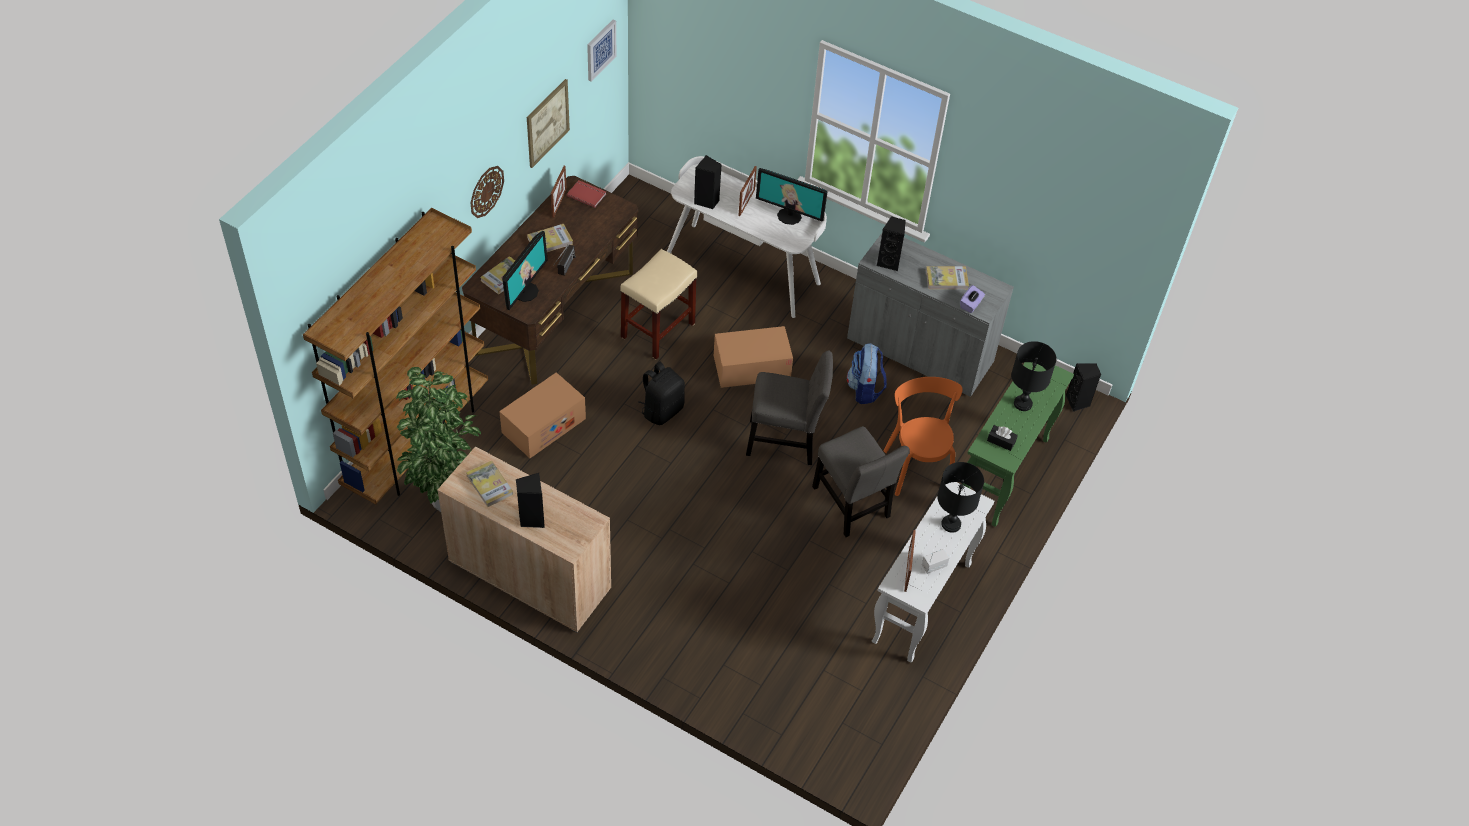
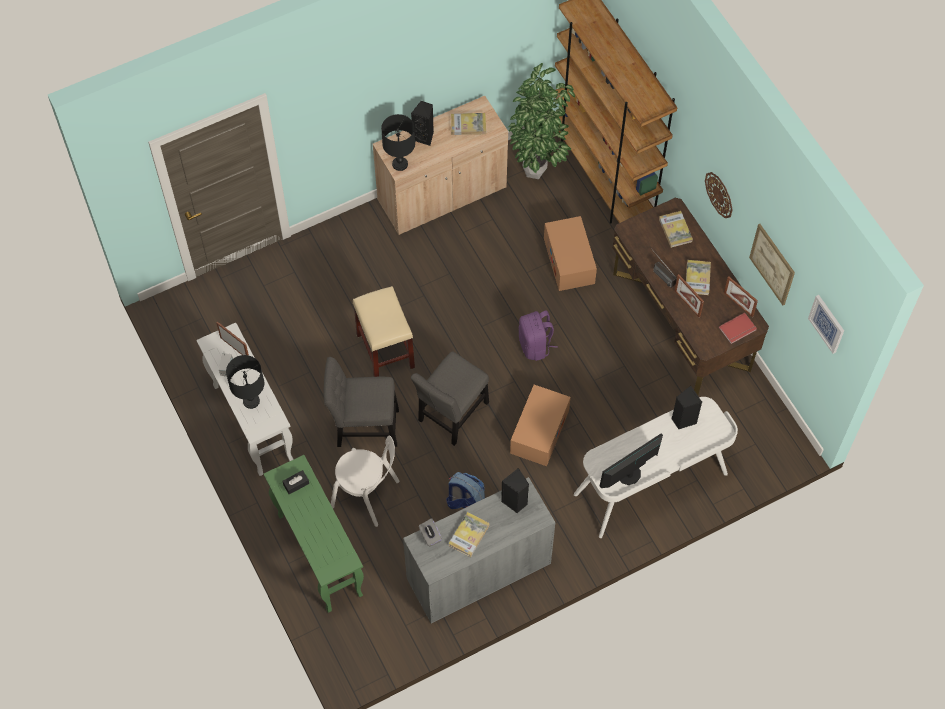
camera: 125 degrees right, 10 degrees up
(525, 292) = (650, 237): monitor -> none
(658, 331) = (618, 383): beige stool -> beige stool (384, 350)
(662, 410) = (535, 345): black backpack -> purple backpack
(746, 202) = (664, 449): picture frame -> picture frame (687, 303)
(917, 466) = (368, 495): orange chair -> white chair
(971, 305) = (430, 536): purple tissue box -> grey tissue box
(1022, 404) = (319, 524): black table lamp -> black table lamp (400, 164)
(1078, 402) = (348, 665): black speaker -> none

